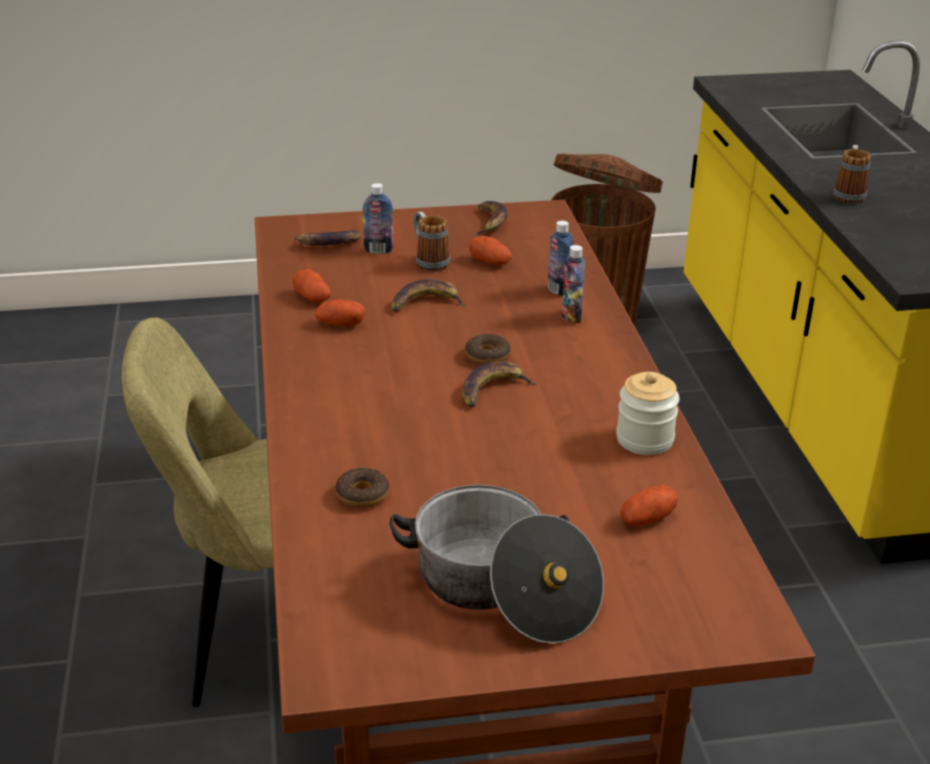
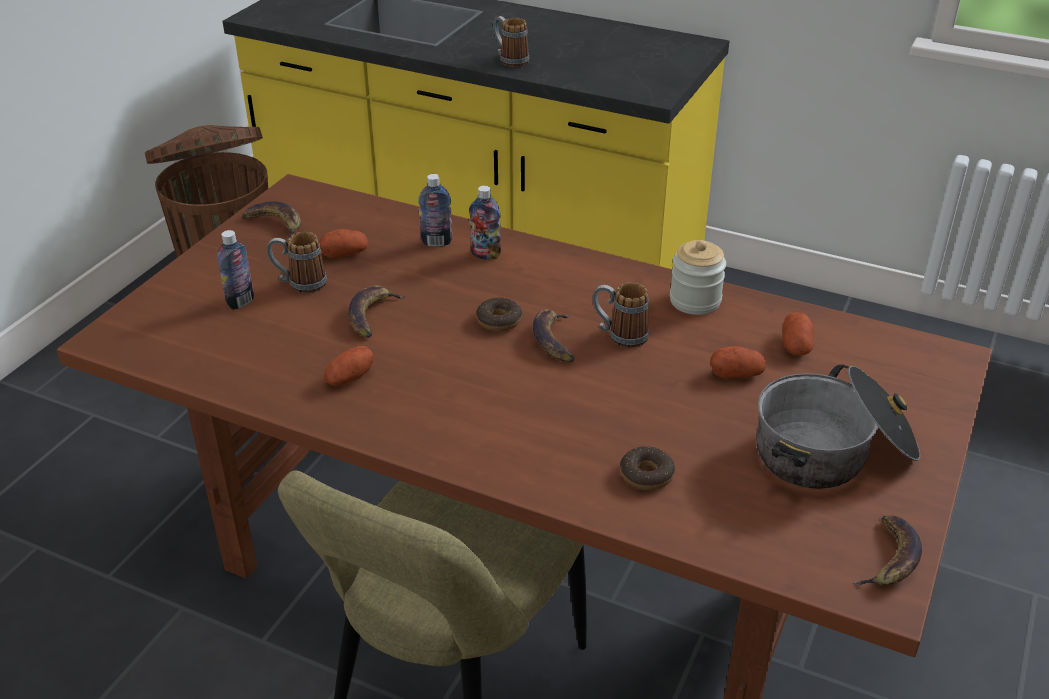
camera: 55 degrees left, 5 degrees up
(312, 297) = (278, 375): potato -> potato (736, 374)
(327, 244) = (185, 325): banana -> banana (890, 559)
(539, 418) = (619, 335): none -> mug

